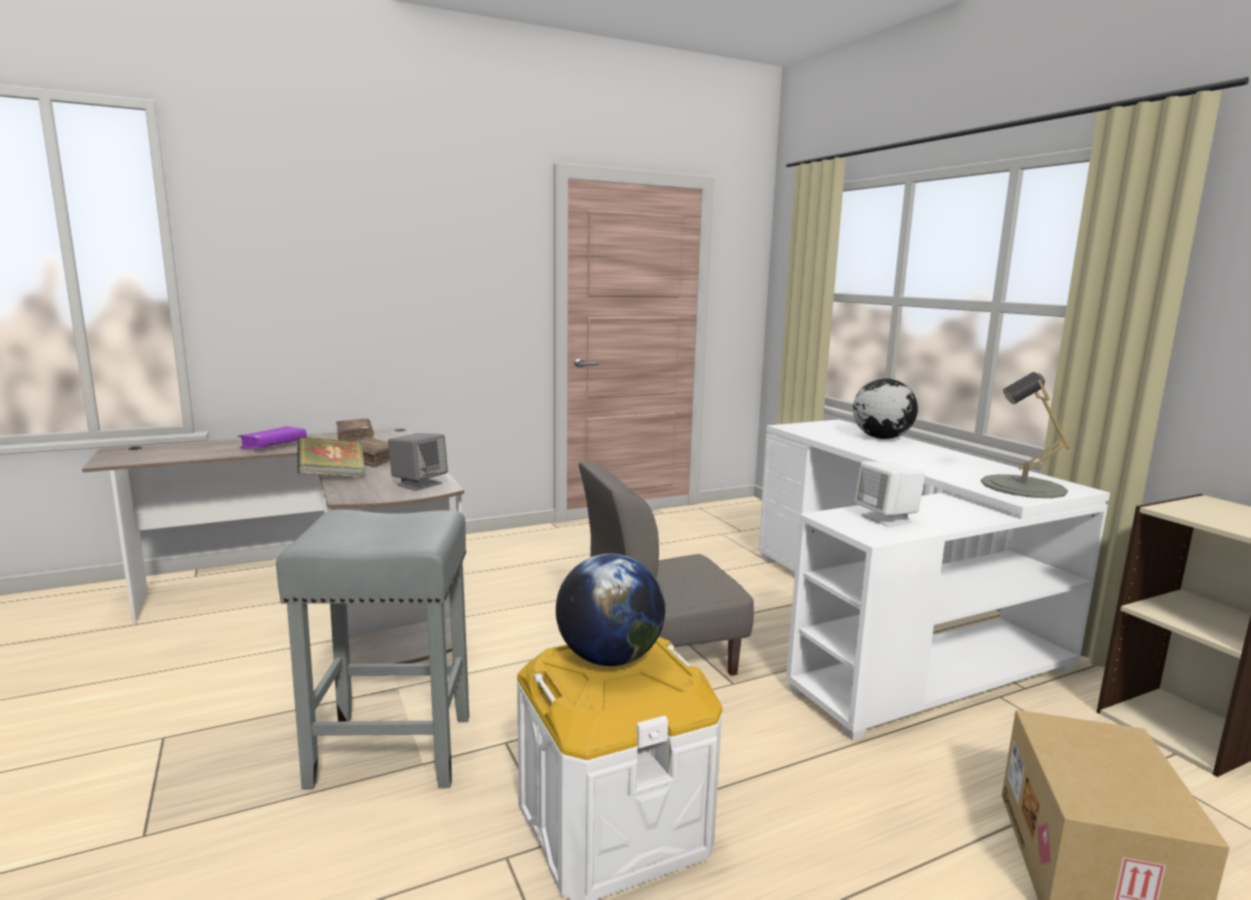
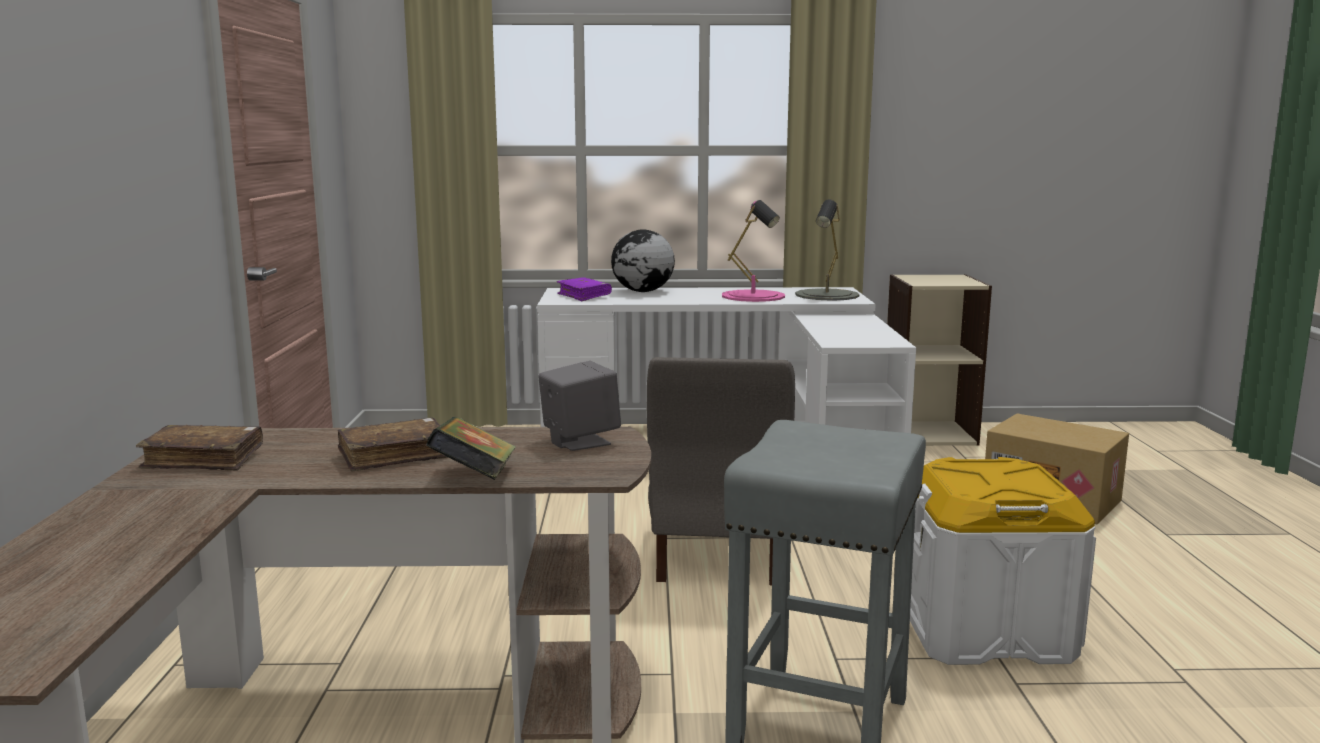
camera: 65 degrees left, 0 degrees up
(274, 445) = (157, 513): purple book -> purple book (584, 296)
(609, 659) = (980, 477): globe -> none
(887, 519) = (852, 334): white speaker -> none
(945, 466) = (753, 296): none -> pink table lamp

